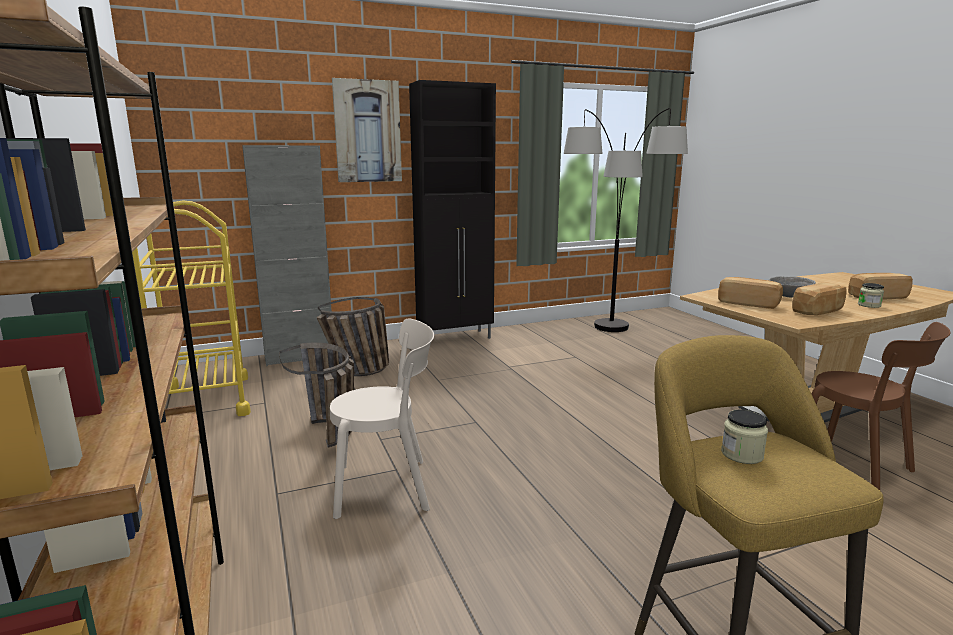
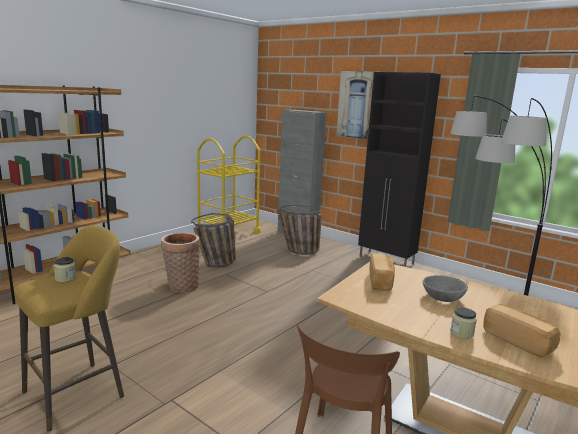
camera: 60 degrees right, 0 degrees up
(388, 487) = (181, 287): beige chair -> basket
(819, 311) = (393, 308): bread -> none

